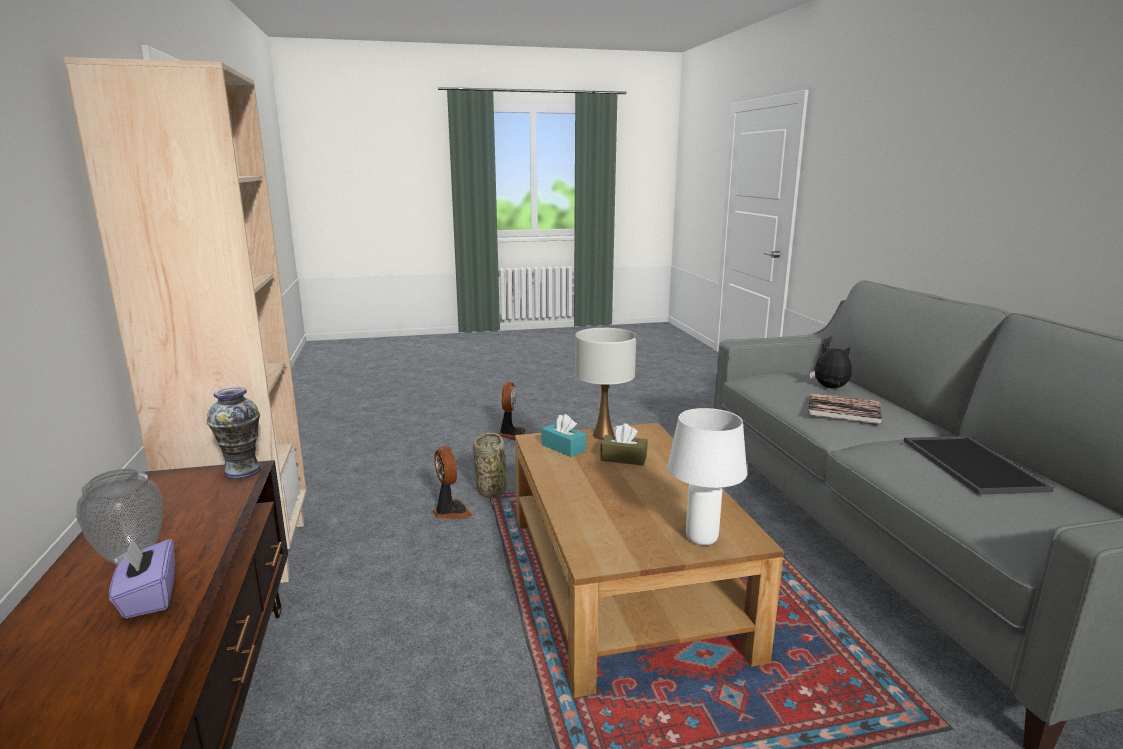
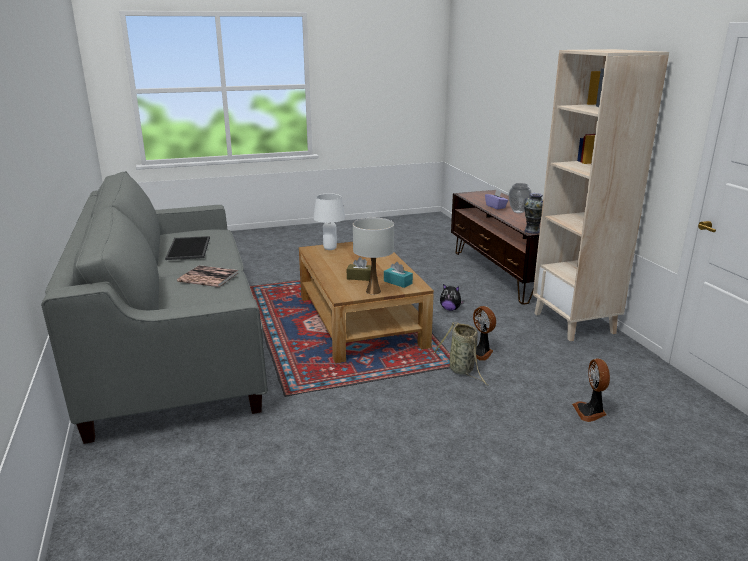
camera: 175 degrees right, 5 degrees up
(511, 434) = (484, 443): fan -> fan (590, 412)
(830, 388) = (191, 296): plush toy -> plush toy (450, 309)

